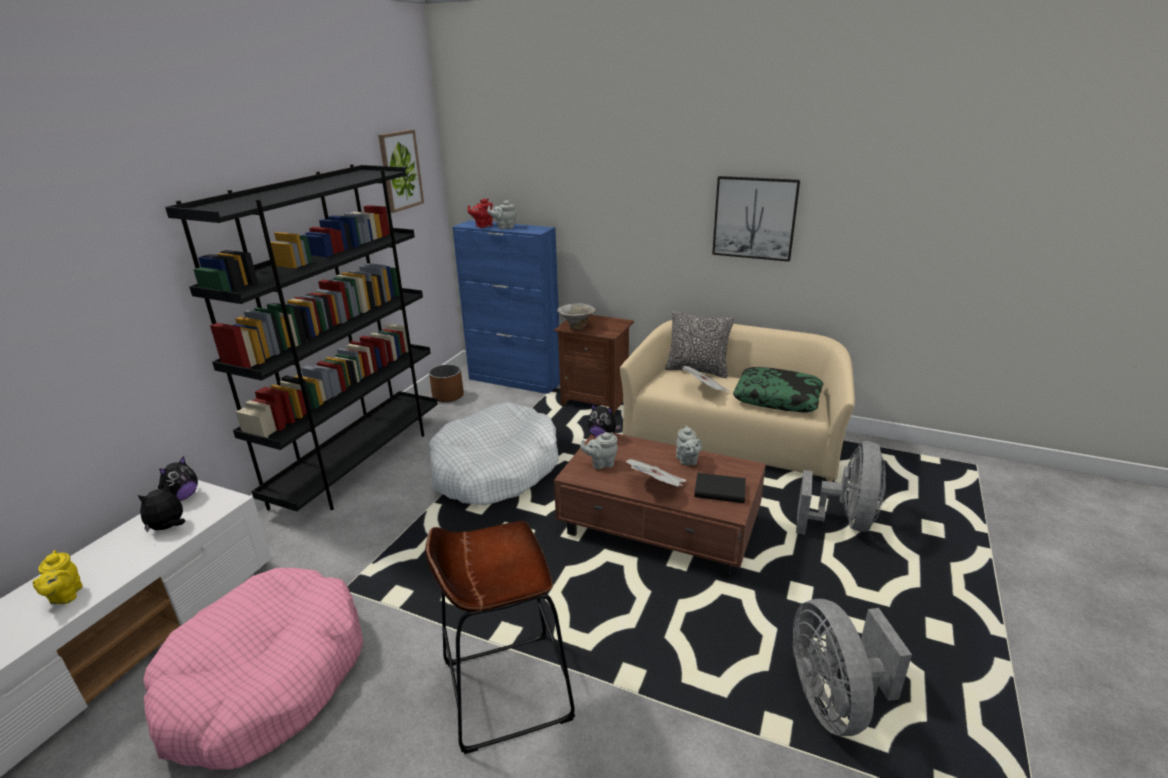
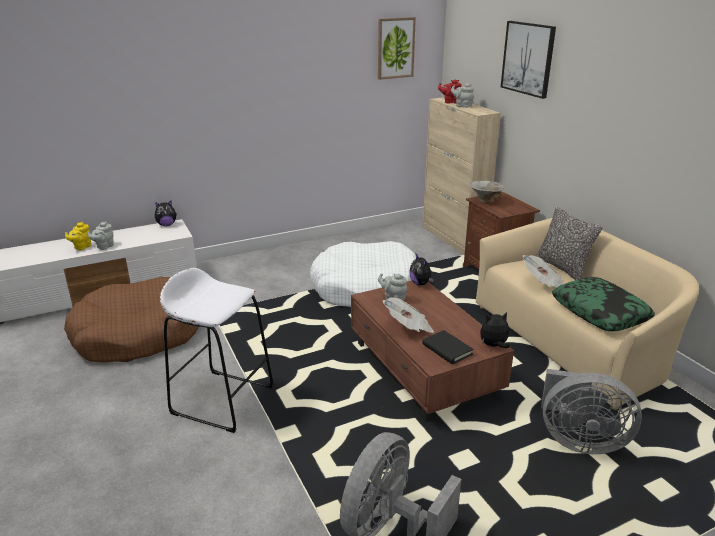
camera: 40 degrees right, 0 degrees up
(168, 527) = (145, 236): plush toy -> plush toy (494, 346)
(266, 680) = (138, 334): pink dog bed -> brown dog bed
(359, 463) = (296, 252): black bookcase -> none
(448, 396) = (395, 233): brown planter -> none
(506, 690) = (222, 400): brown stool -> white stool
(515, 380) = (453, 238): blue cabinet -> beige cabinet
(687, 461) = (455, 322): grey teapot -> grey teapot (104, 247)
(754, 218) = (646, 133): picture -> picture (528, 58)
(844, 522) = (578, 440): grey fan -> grey fan turned 45 degrees clockwise

